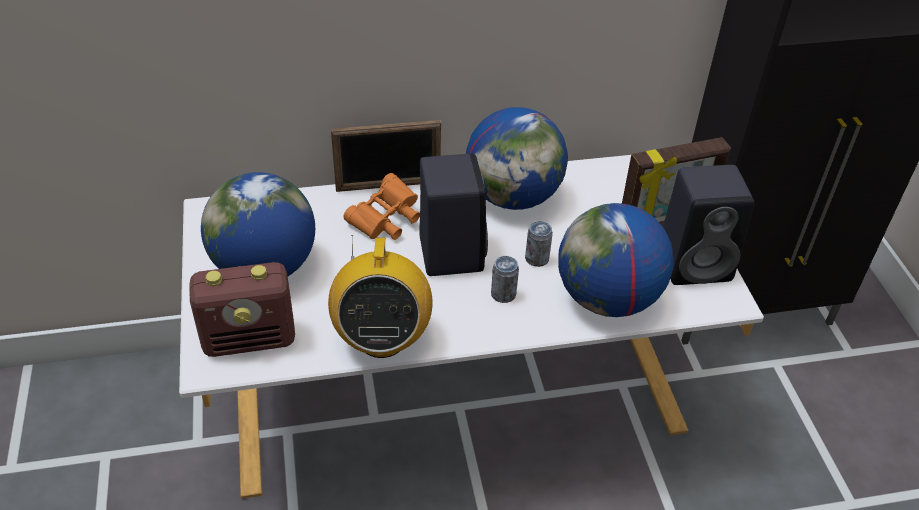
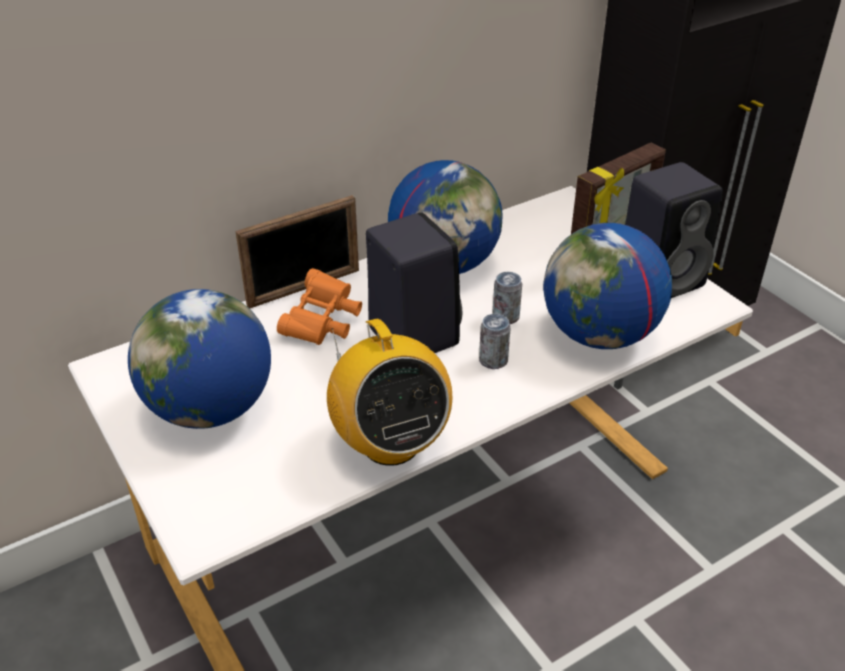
camera: 20 degrees left, 5 degrees down
(250, 339) = (237, 491): radio -> none

